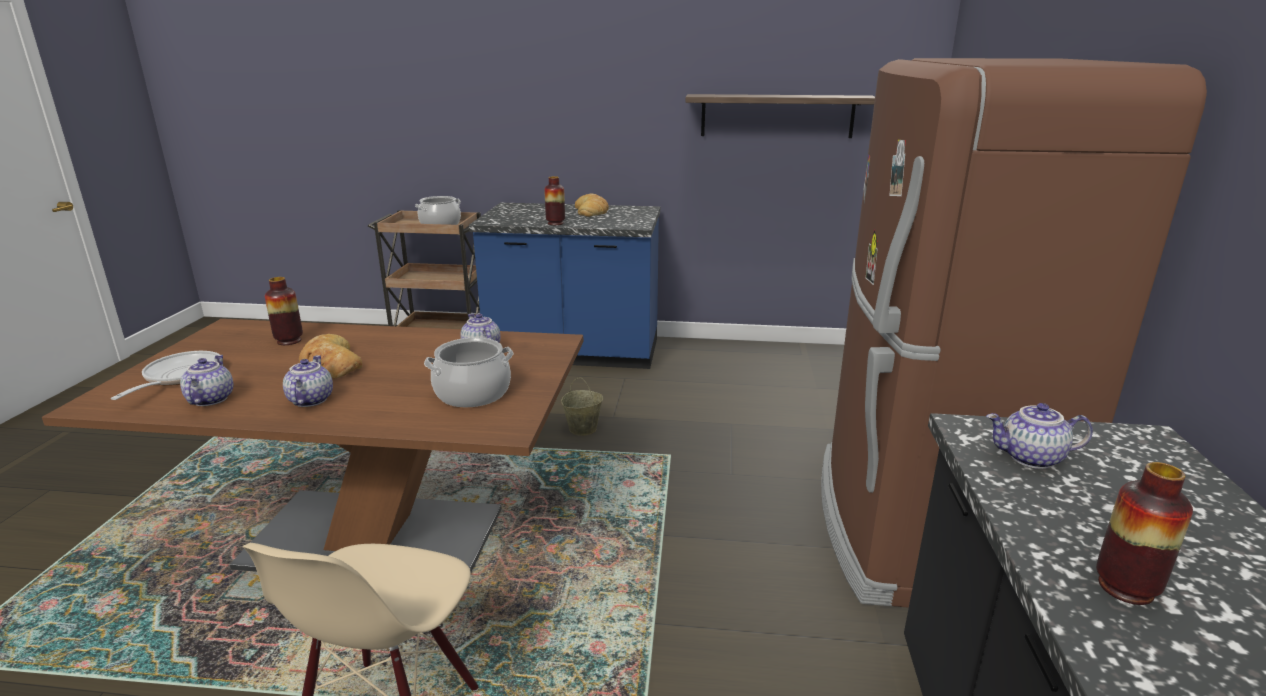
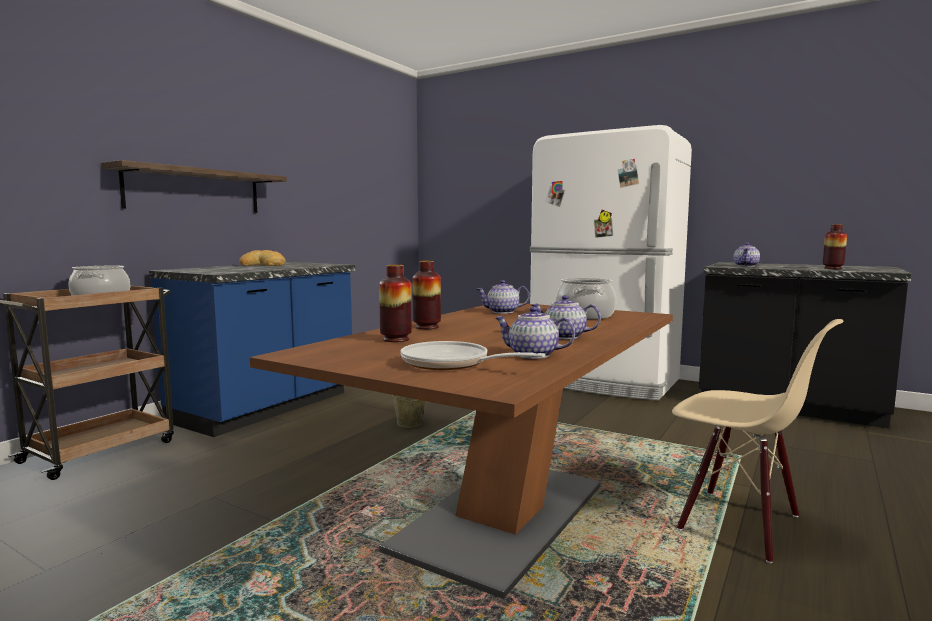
camera: 65 degrees left, 15 degrees down
(330, 364) = (484, 333): bread -> none
(555, 223) = (281, 268): vase -> vase (427, 327)
(777, 116) = (350, 190): shelf -> shelf (195, 191)
(916, 529) = (602, 381): brown fridge -> white fridge

